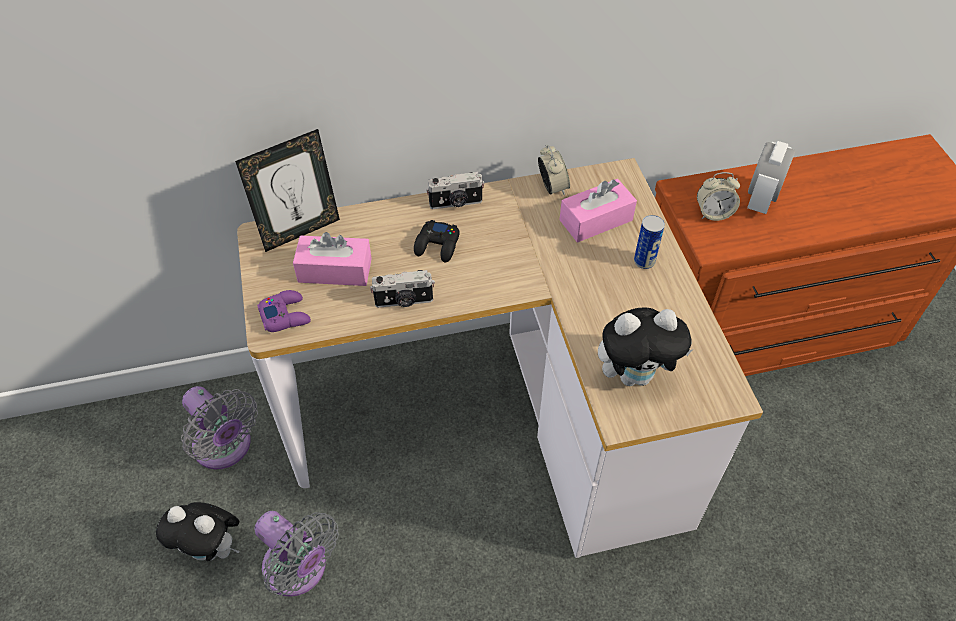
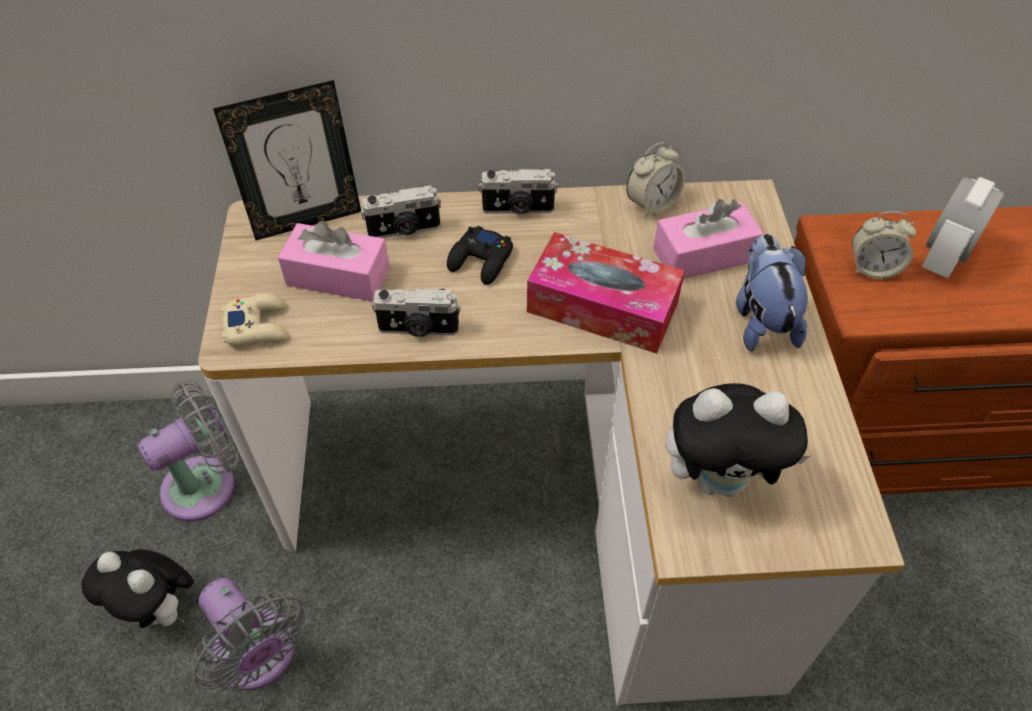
camera: 10 degrees right, 0 degrees up
(225, 448) = (206, 484): grey fan -> grey fan turned 90 degrees counterclockwise
(285, 315) = (258, 326): purple game controller -> beige game controller
(375, 230) = (404, 230): none -> camera
(532, 267) = (602, 307): none -> tissue box
(552, 187) = (652, 205): alarm clock -> alarm clock turned 60 degrees clockwise
(644, 261) = (761, 320): can -> plush toy

